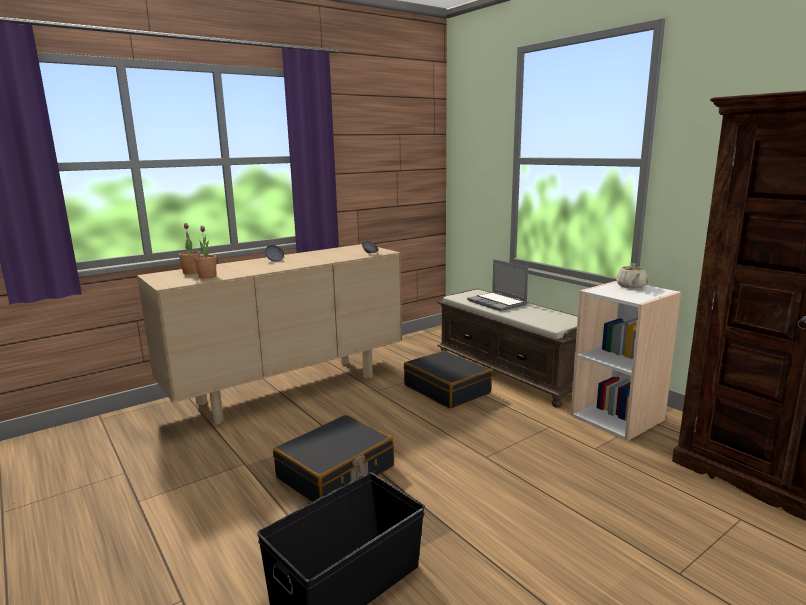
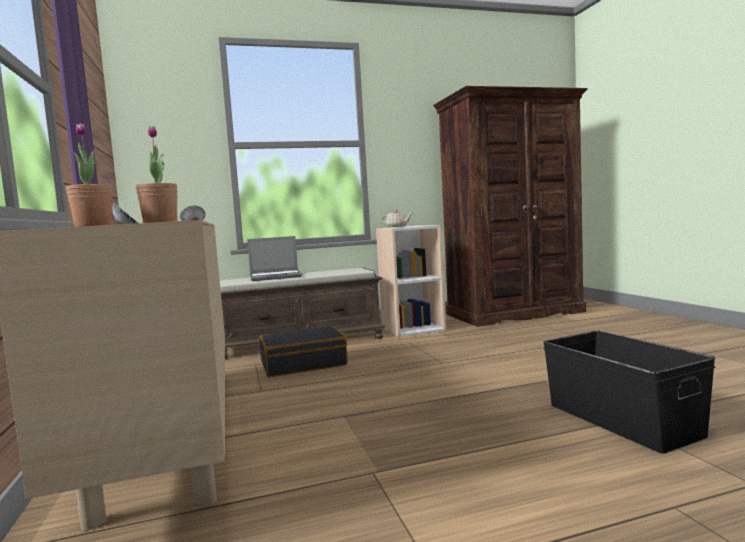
camera: 70 degrees left, 10 degrees down
(336, 473) = (434, 417): black suitcase -> none

